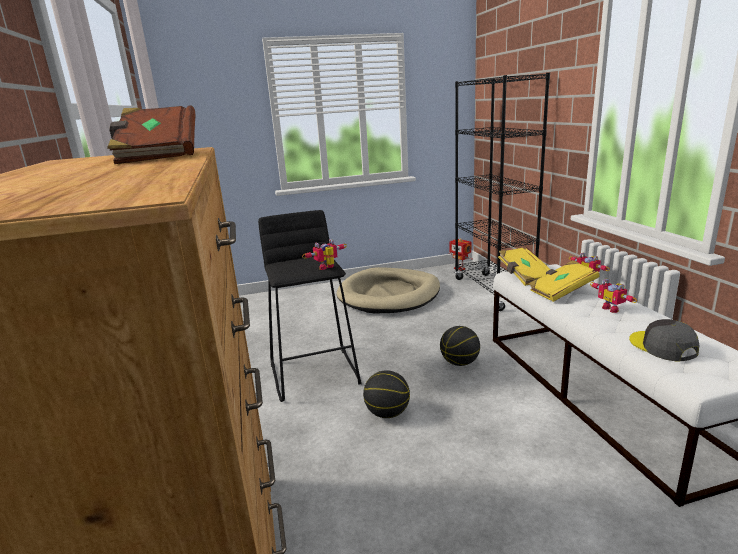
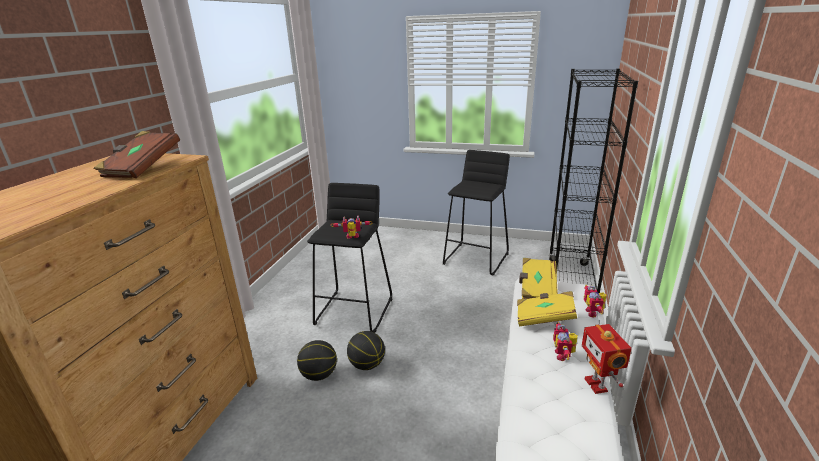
camera: 30 degrees right, 5 degrees up
(389, 294) = (476, 259): beige dog bed -> black stool
(460, 268) = (567, 250): toy robot -> toy robot (597, 385)
(460, 363) = (462, 345): basketball -> basketball (319, 375)
(662, 346) = (546, 414): grey cap -> none

